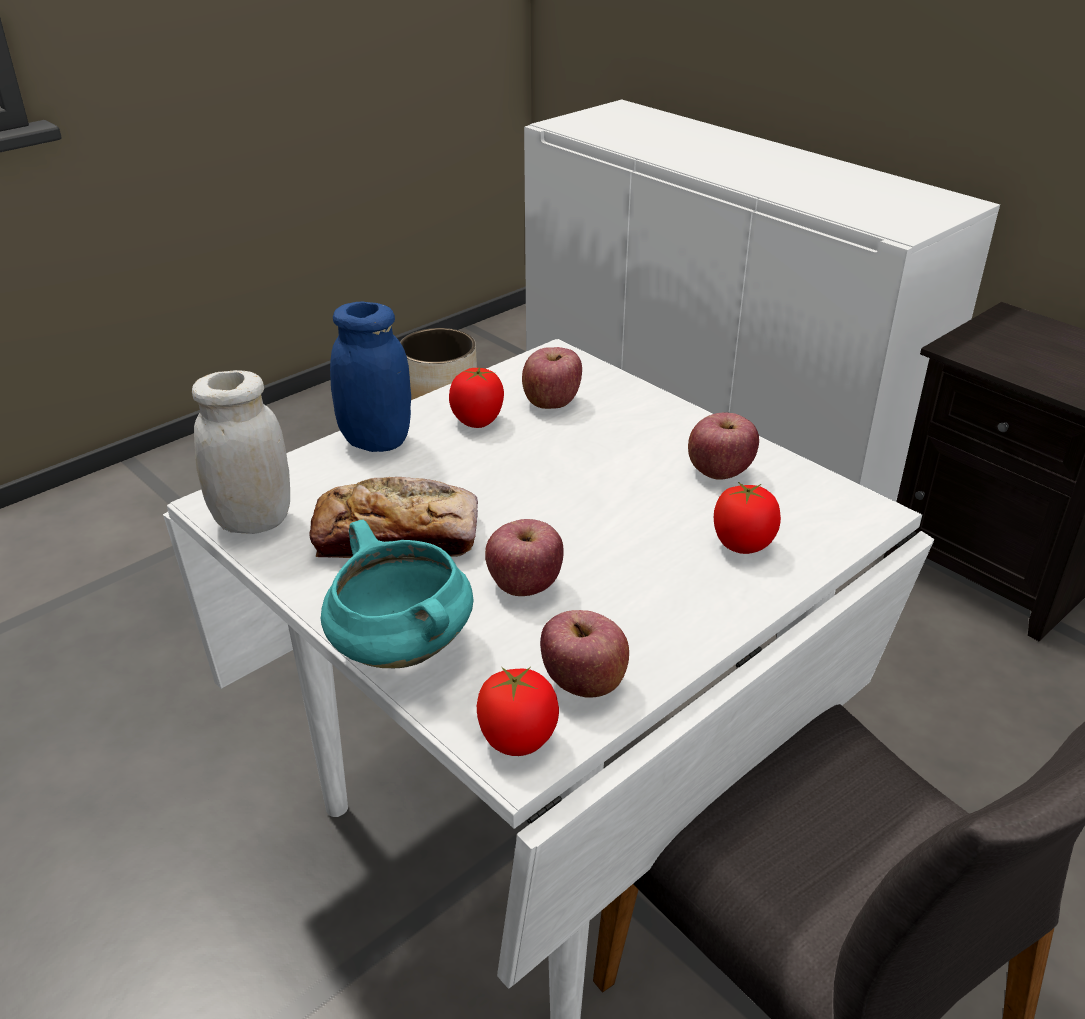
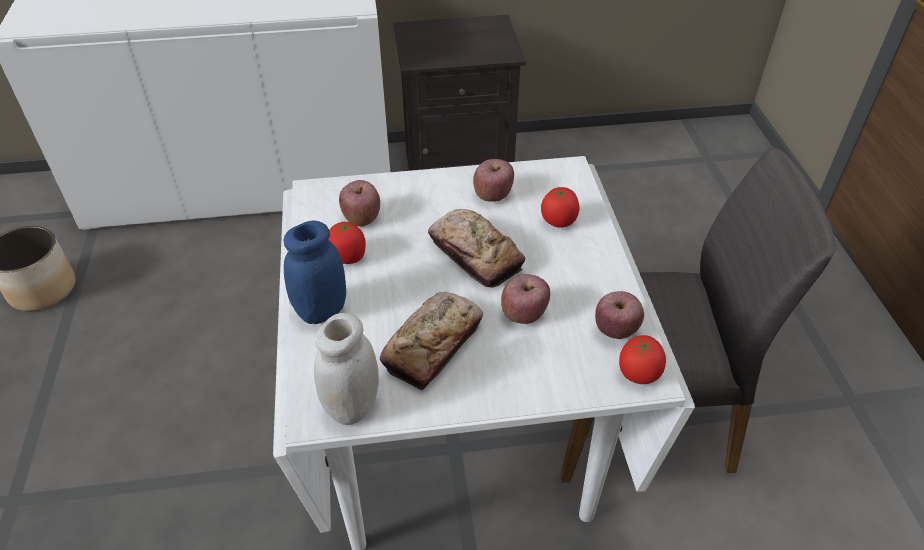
camera: 55 degrees left, 10 degrees up
(398, 647) = (534, 388): turquoise cooking pot -> none
(589, 503) = (475, 254): none -> bread

